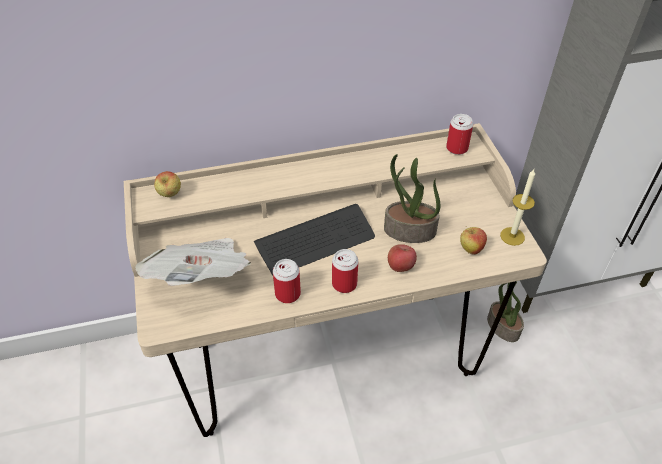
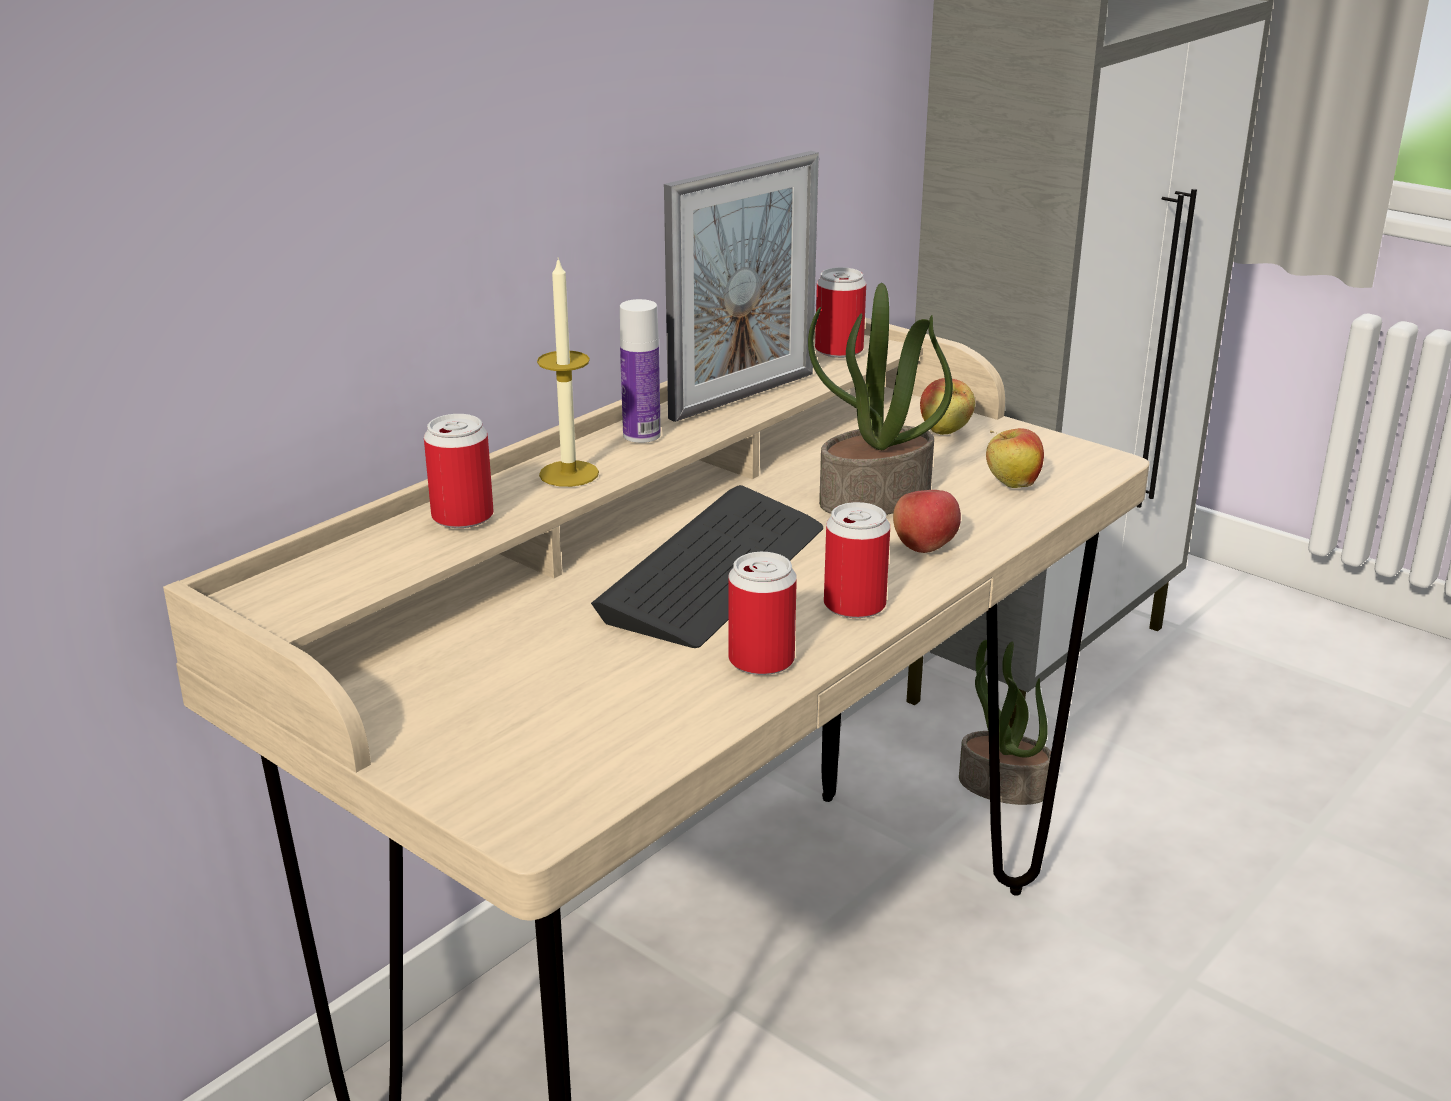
camera: 35 degrees left, 20 degrees down
(170, 195) = (316, 576): apple -> apple (945, 433)
(202, 278) = (535, 709): newspaper -> none
(235, 186) = (462, 517): none -> can
(333, 168) = (641, 435): none -> bottle
(390, 161) = (743, 396): none -> picture frame
(512, 236) = (1055, 449): candle -> candle (569, 474)

